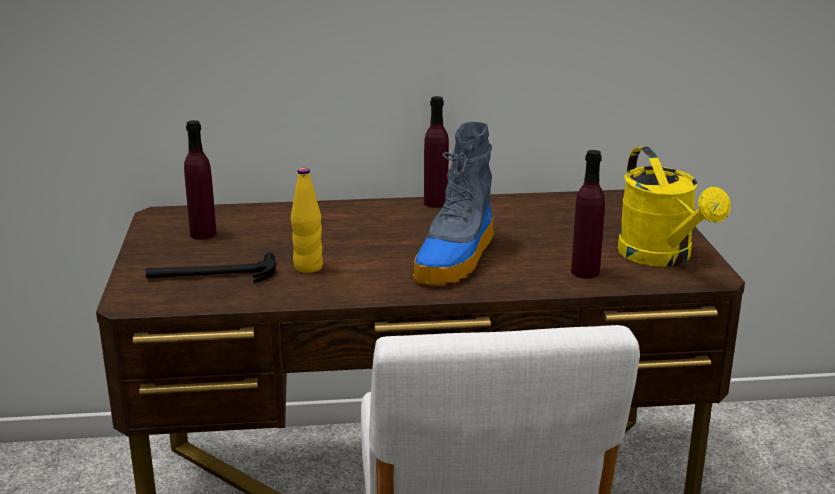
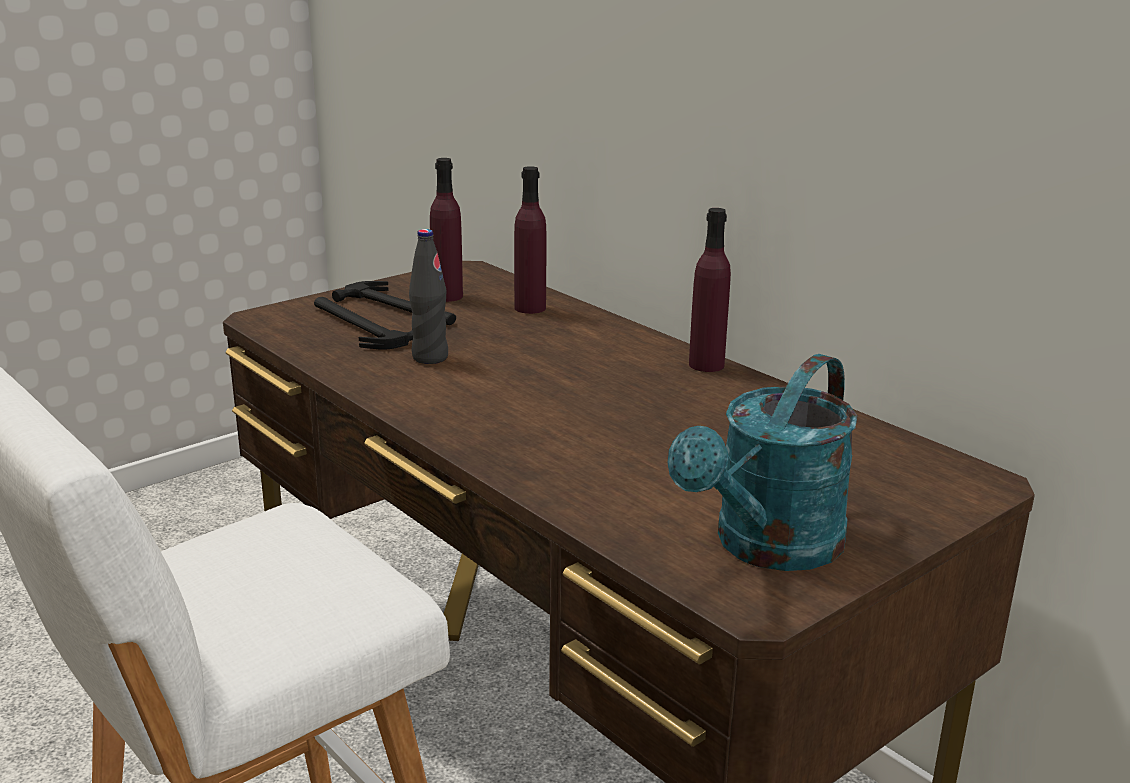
camera: 55 degrees right, 0 degrees up
(200, 253) = (400, 308): none -> hammer
(308, 267) = (430, 357): yellow bottle -> black bottle
(456, 259) = (557, 419): boot -> none
(585, 272) = (630, 504): purple bottle -> purple bottle (530, 308)
(662, 257) = (768, 548): yellow watering can -> turquoise watering can

